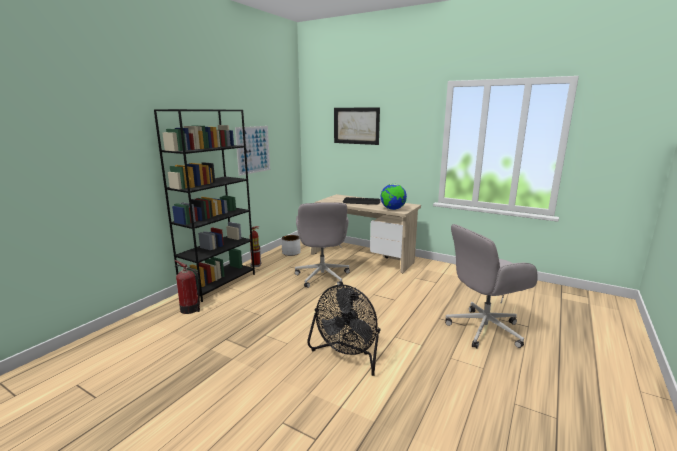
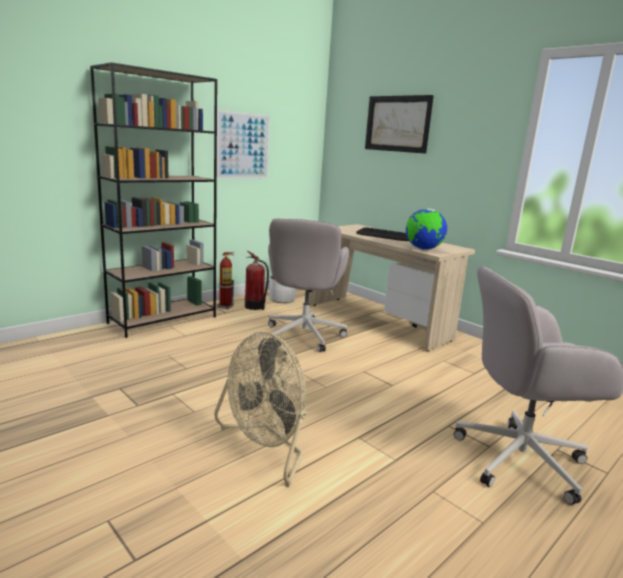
camera: 15 degrees right, 0 degrees up
(191, 309) = (105, 344): fire extinguisher -> fire extinguisher (255, 307)
(219, 283) = (163, 320): black bookcase -> beige bookcase
(346, 353) = (268, 444): black fan -> beige fan

